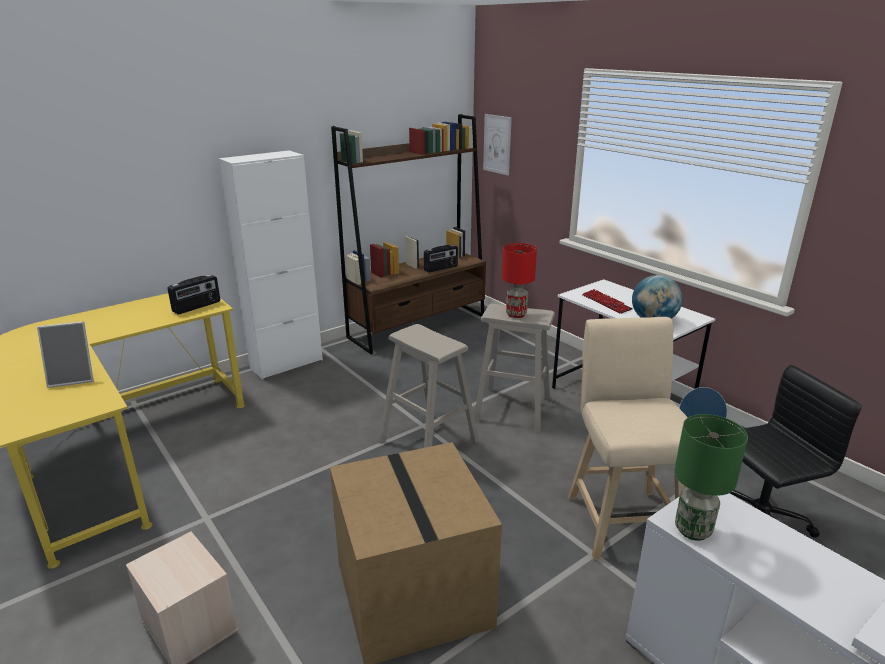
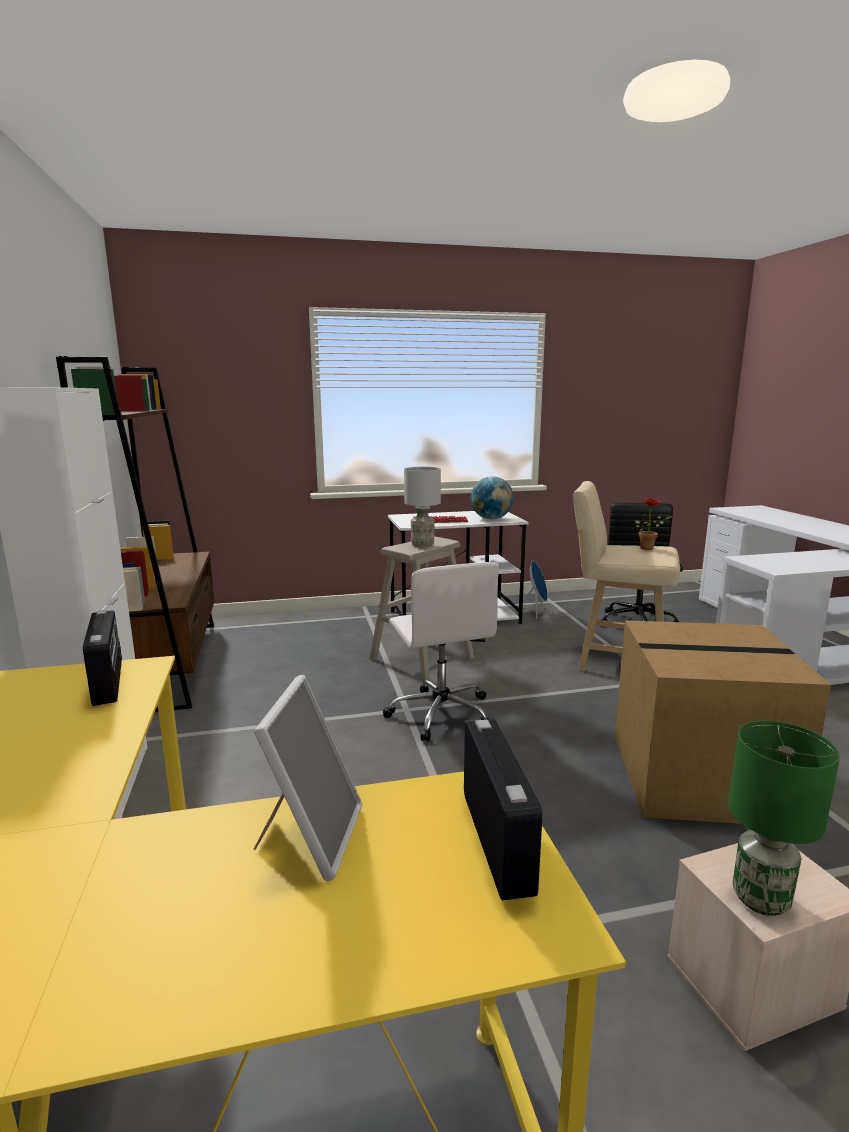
camera: 65 degrees left, 10 degrees down
(428, 441) = (441, 713): beige stool -> white office chair
(441, 268) = (187, 568): radio -> radio (498, 841)
(497, 144) = (179, 405): picture -> none
(515, 314) = (422, 545): red table lamp -> grey table lamp
(658, 421) = (649, 548): none -> potted plant
(692, 529) = (786, 568): green table lamp -> green table lamp (759, 899)

